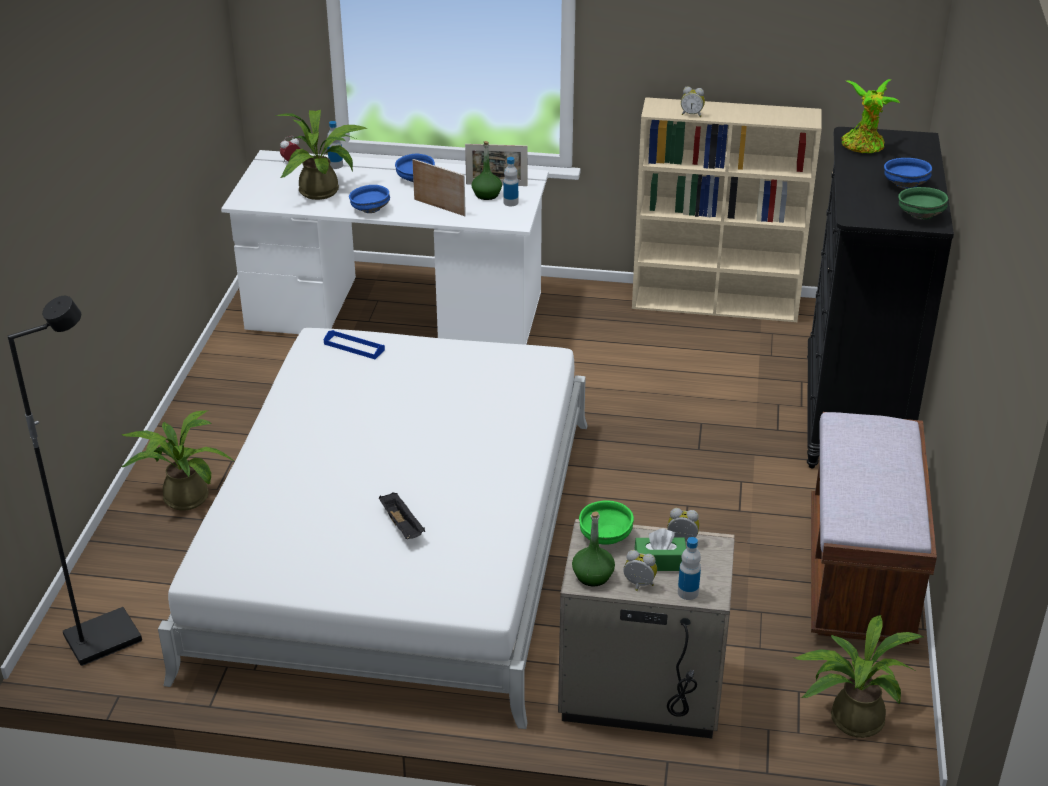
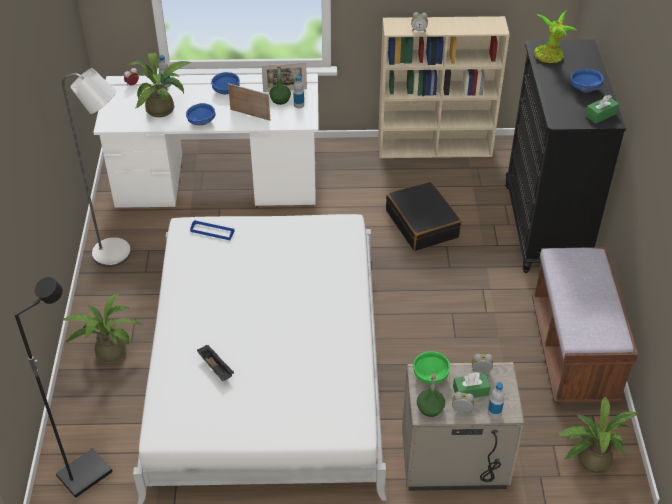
camera: 10 degrees left, 10 degrees up
(233, 385) = (119, 255): none -> grey floor lamp
(402, 526) = (285, 376): black tray -> black tray (216, 368)
(673, 392) = (422, 224): none -> black suitcase
(920, 215) = (600, 115): green bowl -> green tissue box

